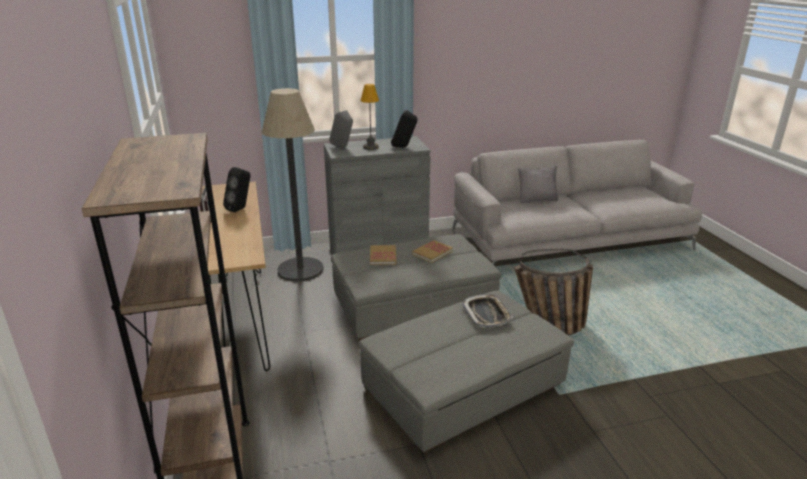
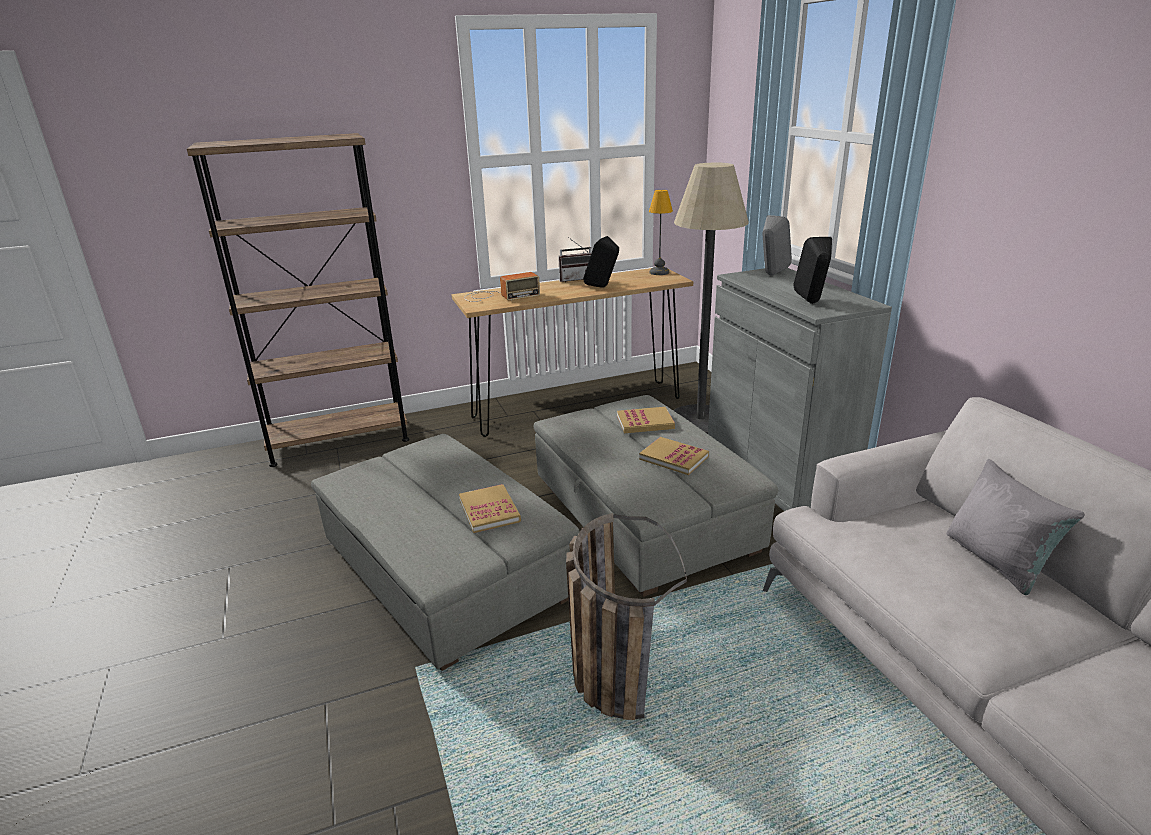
camera: 85 degrees right, 0 degrees up
(225, 249) = (499, 296): none -> radio
(371, 147) = (788, 287): table lamp -> table lamp (659, 272)
(486, 314) = (489, 510): tray -> book

